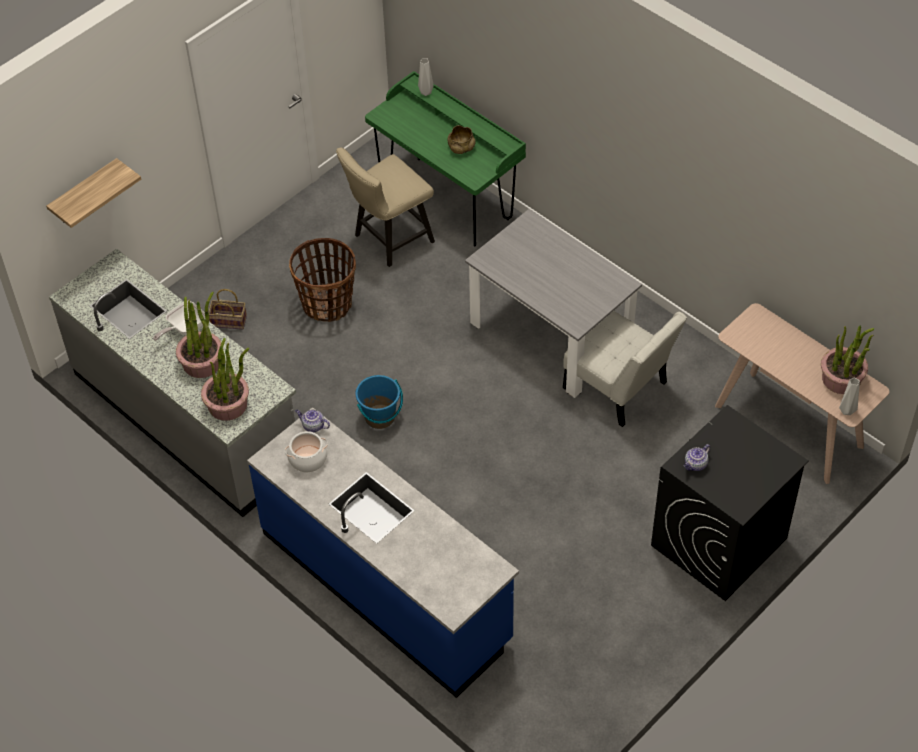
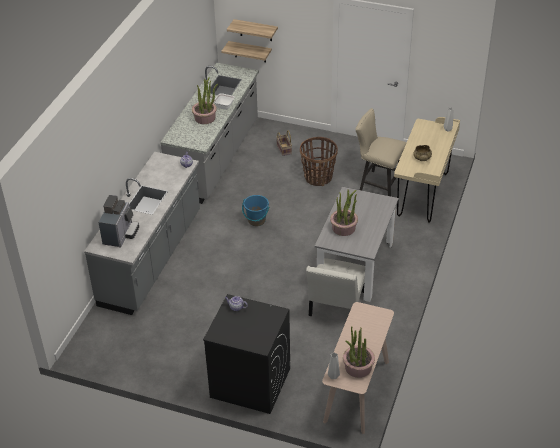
camera: 65 degrees right, 10 degrees down
(83, 235) = (250, 52): none -> shelf
(228, 404) = (184, 134): potted plant -> potted plant (344, 228)
(307, 459) = (165, 169): cooking pot -> none
(386, 586) = (152, 258): blue counter -> grey counter
(441, 568) = (120, 234): none -> coffee machine
(447, 201) = (423, 195): green desk -> beige desk

